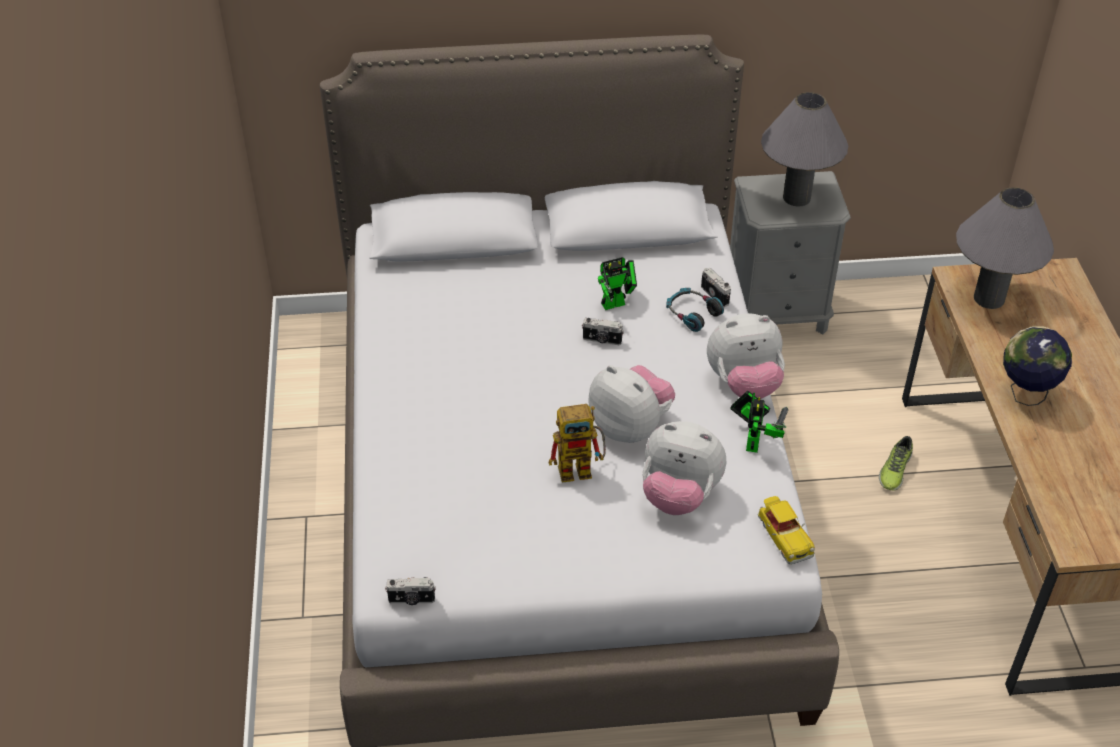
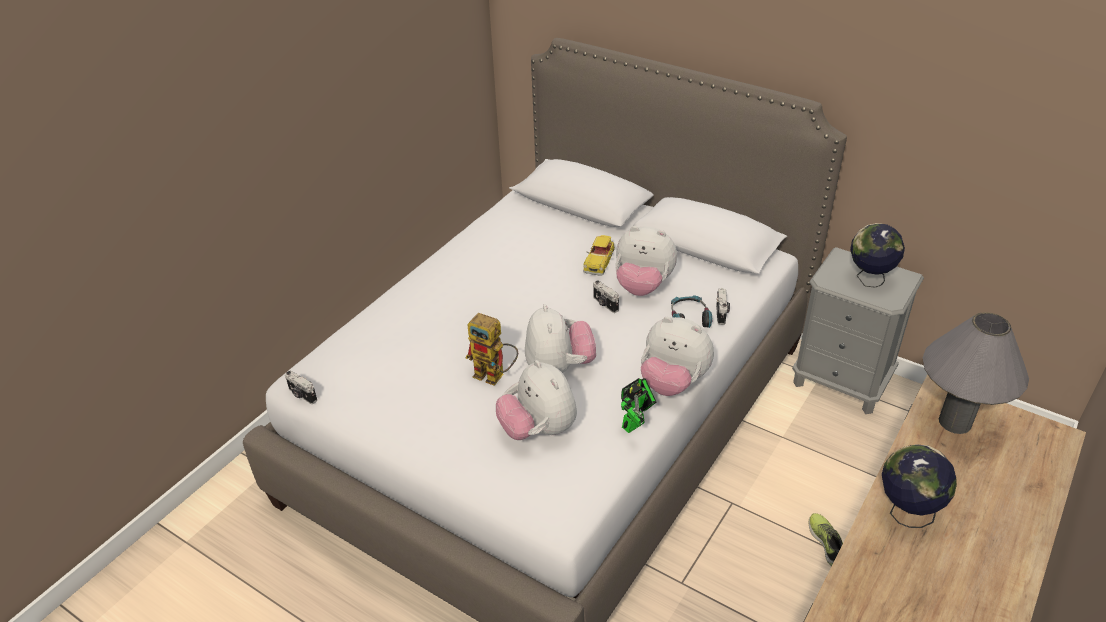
camera: 40 degrees right, 5 degrees down
(617, 303) = (643, 286): toy robot -> plush toy
(784, 536) = (580, 502): toy car -> toy car (599, 261)
(796, 197) = (869, 280): grey table lamp -> globe
(894, 470) = (827, 543): shoe -> shoe turned 105 degrees clockwise

